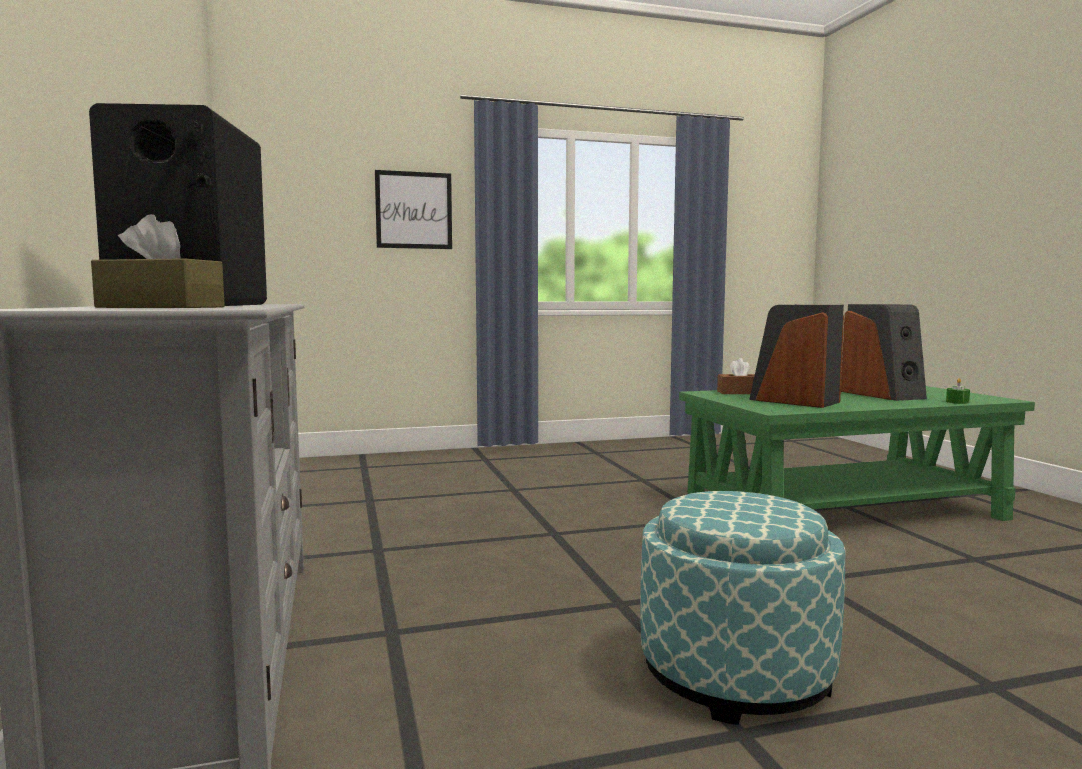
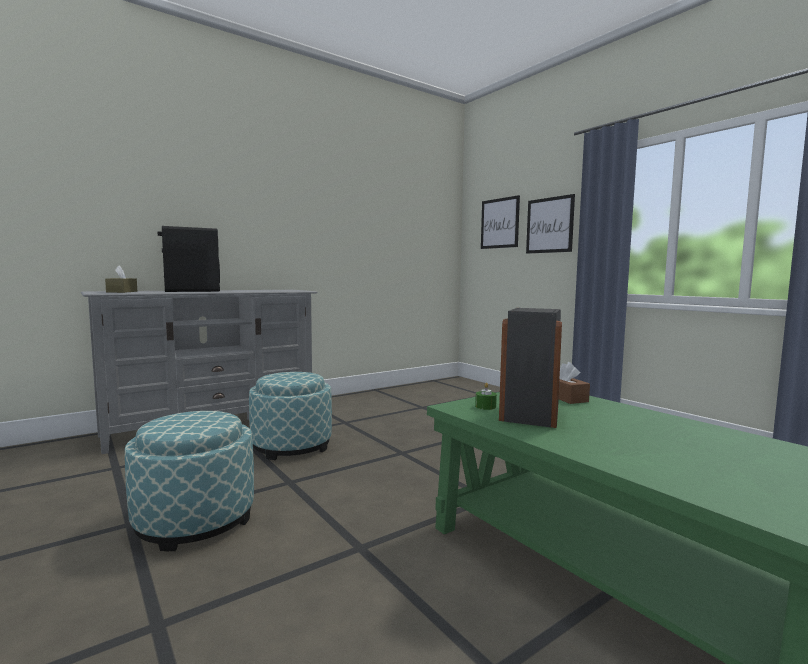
camera: 70 degrees right, 0 degrees up
(316, 196) = (499, 223): none -> picture
(459, 594) = (292, 446): none -> ottoman
(882, 395) = (679, 449): speaker -> none
(957, 402) = (684, 487): green candle -> green candle (485, 406)

